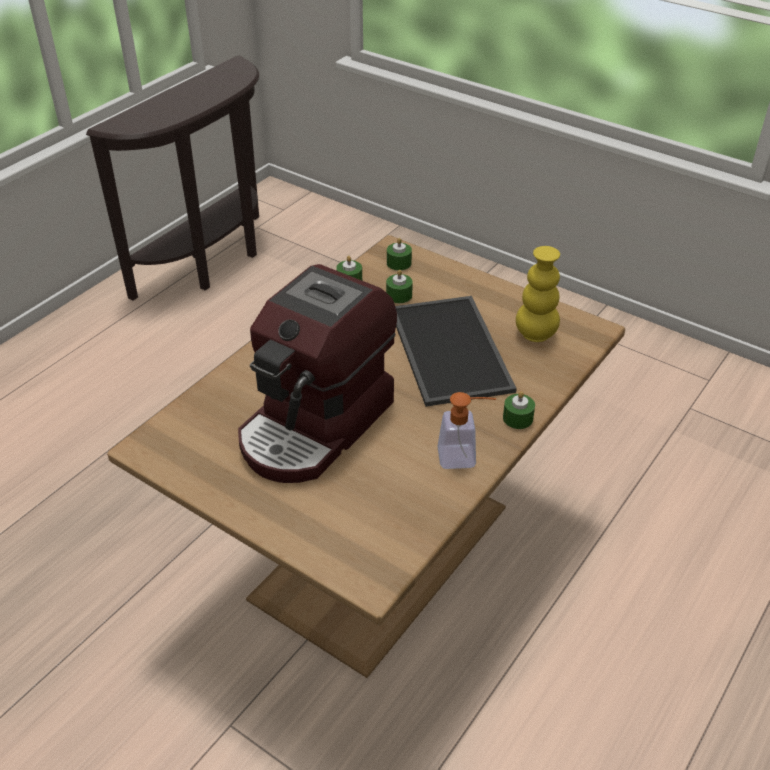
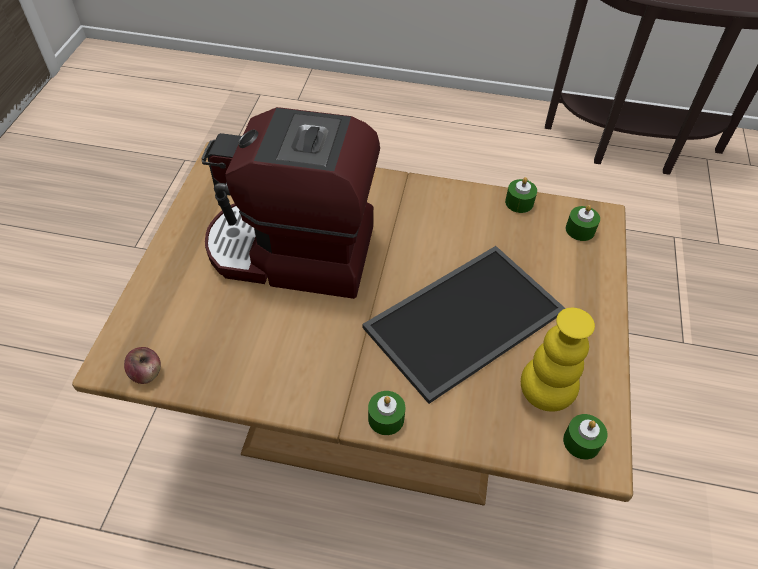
camera: 65 degrees right, 10 degrees up
(399, 295) = (525, 248): green candle -> green candle (581, 442)
(399, 556) = (146, 373): none -> apple
(464, 457) = (302, 385): soap dispenser -> none

